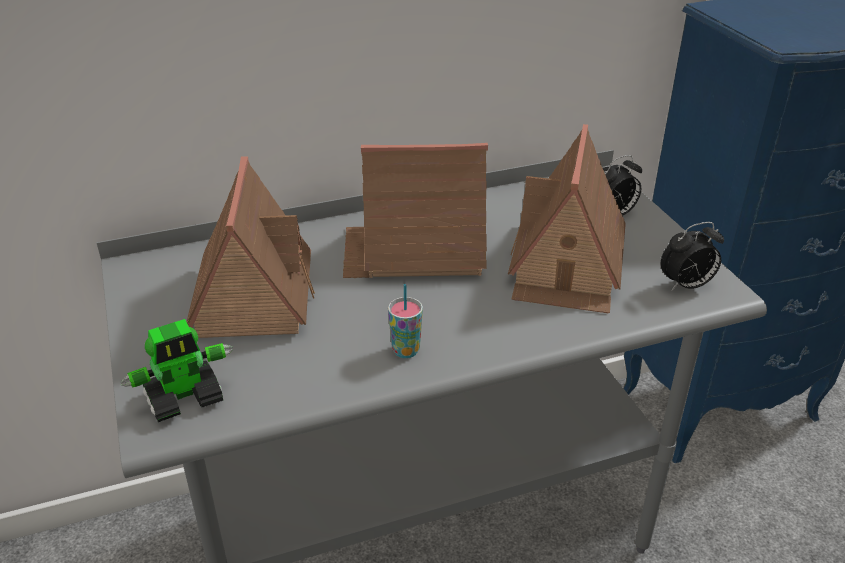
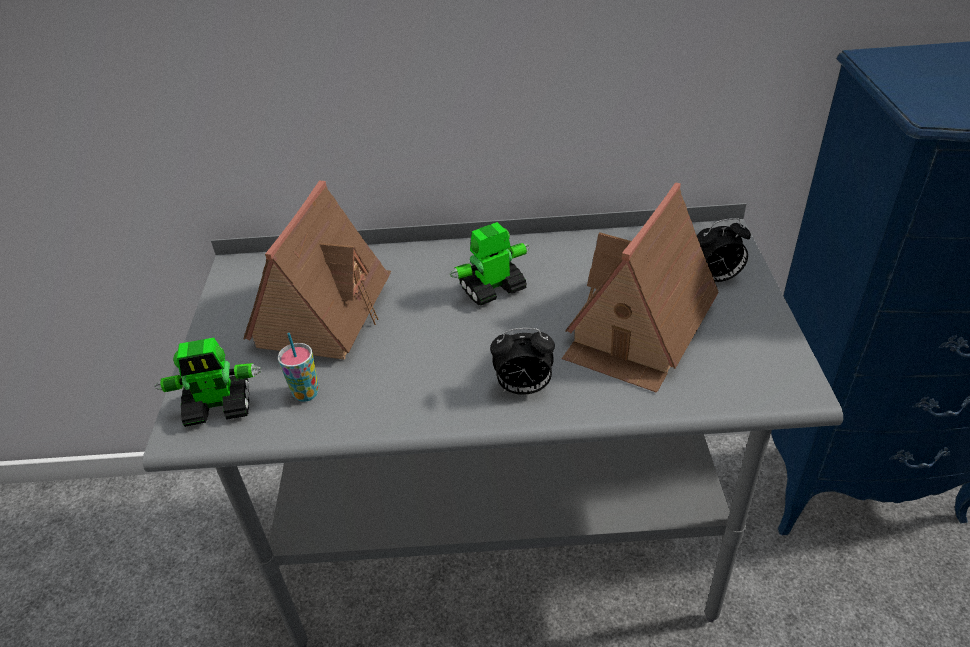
camera: 20 degrees right, 5 degrees up
(406, 351) = (433, 396): cup -> cup (306, 393)
(415, 251) = (492, 289): toy house -> toy robot
(686, 285) = (758, 375): alarm clock -> alarm clock (523, 388)

